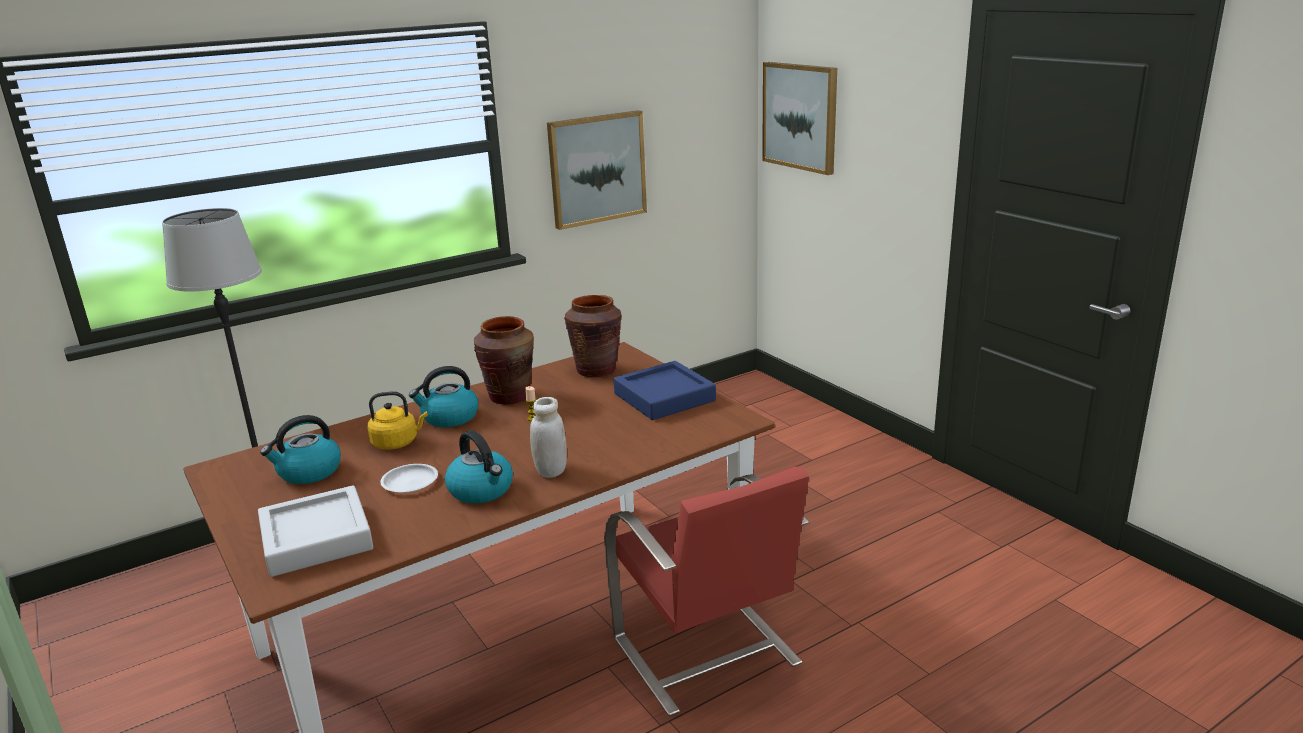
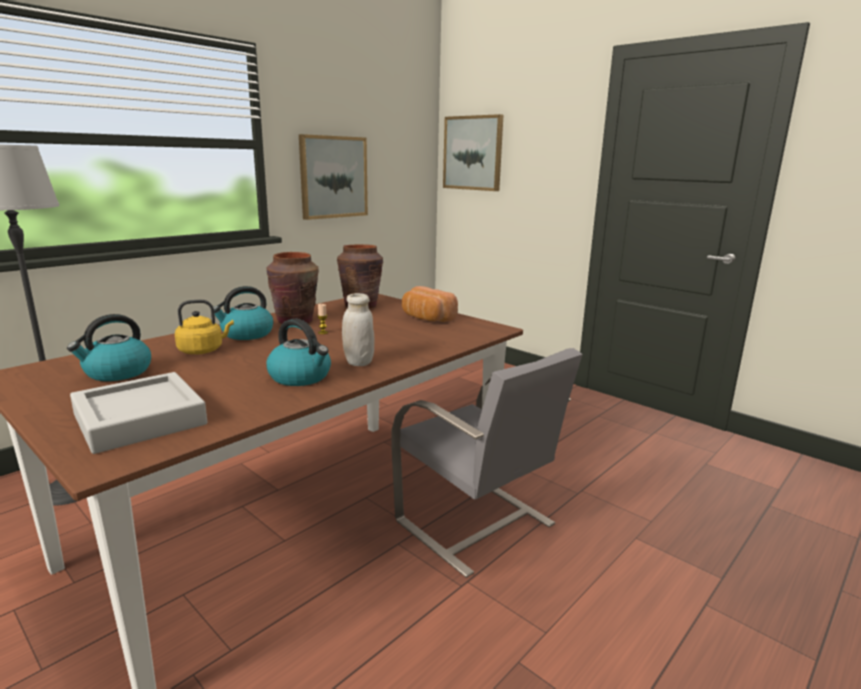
camera: 15 degrees left, 5 degrees down
(410, 482) = (226, 375): white plate -> none
(664, 397) = (426, 318): blue tray -> bread
(706, 653) = (476, 524): red chair -> grey chair

